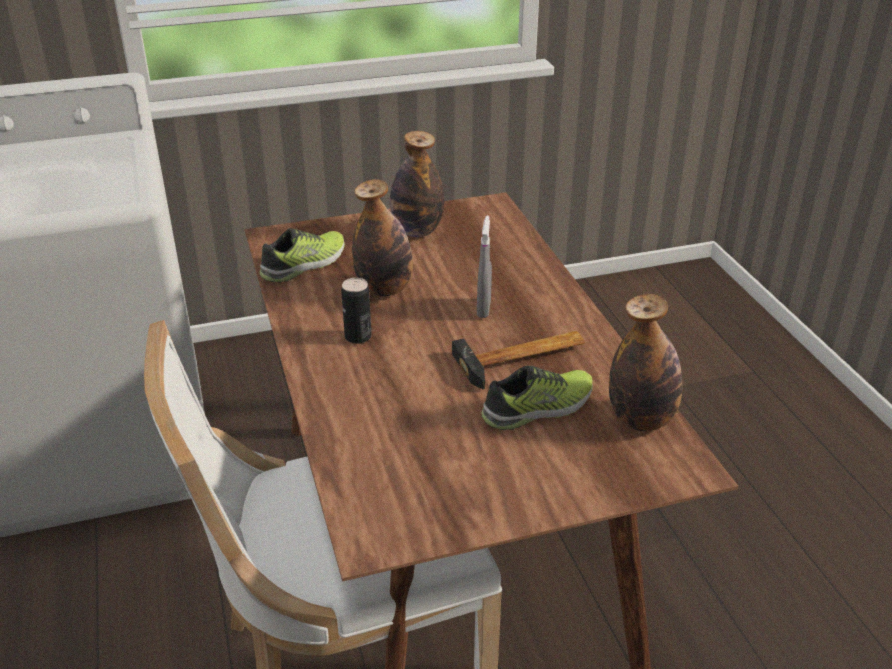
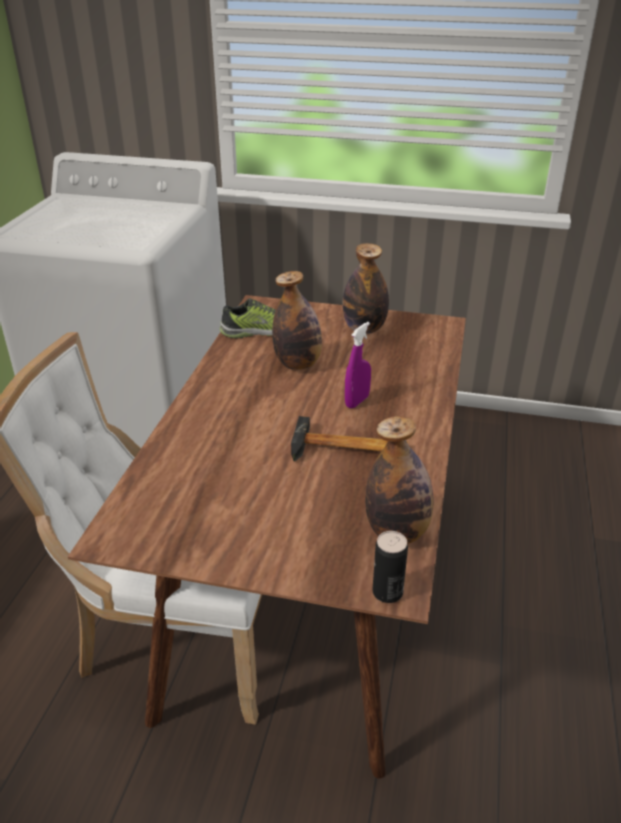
camera: 30 degrees right, 0 degrees up
(358, 337) = (245, 392): can -> can (387, 592)
(483, 309) = (357, 401): grey spray bottle -> purple spray bottle
(539, 408) = (323, 492): shoe -> none

